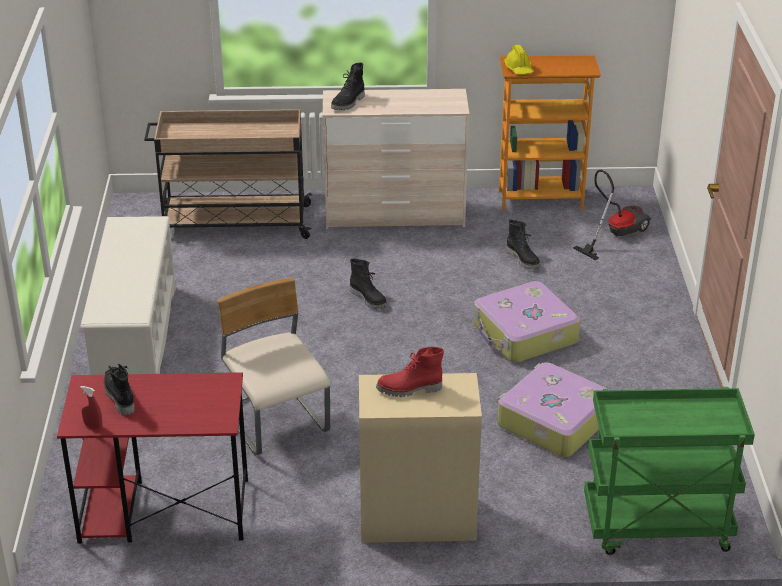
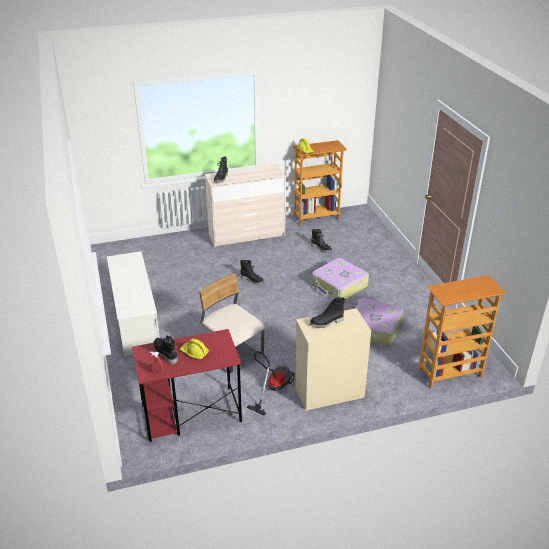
camera: 15 degrees left, 0 degrees up
(168, 403) = (194, 352): none -> yellow hard hat
(233, 223) = (163, 251): beige cart -> none
(409, 389) = (327, 323): red boot -> black boot
(615, 234) = (360, 229): vacuum cleaner -> vacuum cleaner (272, 388)
(656, 529) = (449, 374): green cart -> bookcase

